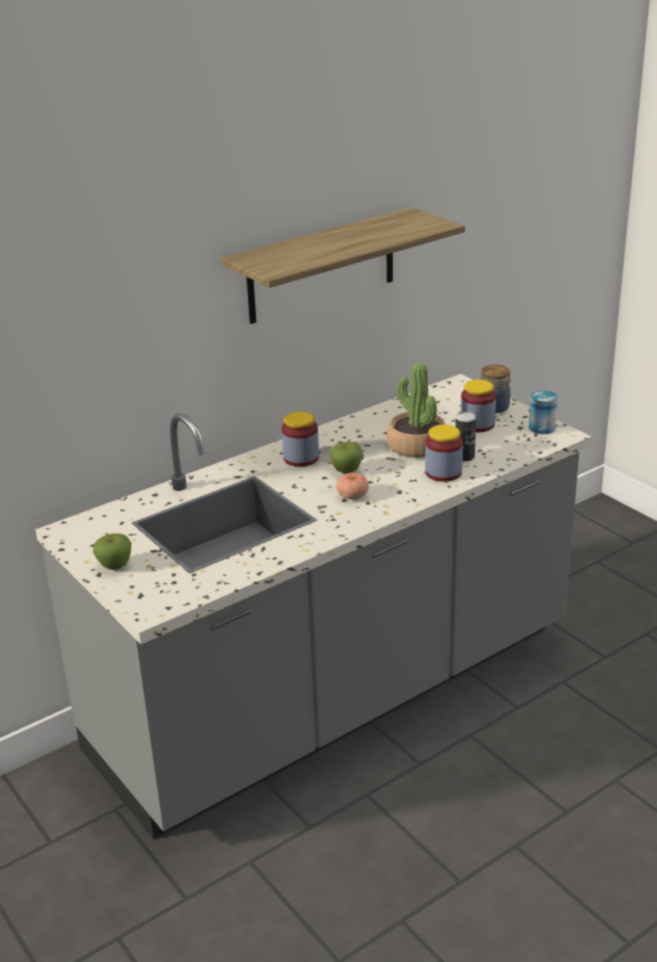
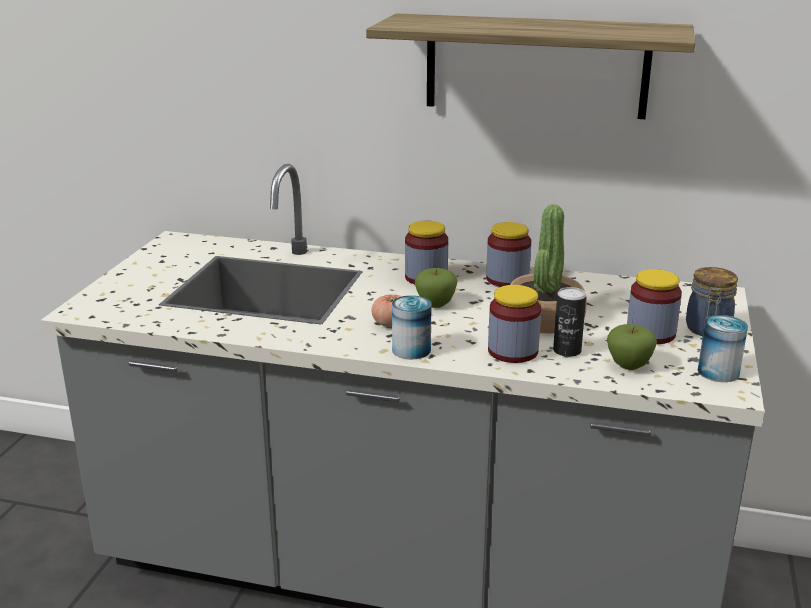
camera: 50 degrees right, 5 degrees down
(115, 566) = (138, 274): apple -> apple (629, 365)
(345, 433) = (507, 279): none -> jar
(398, 503) = (411, 350): none -> can

